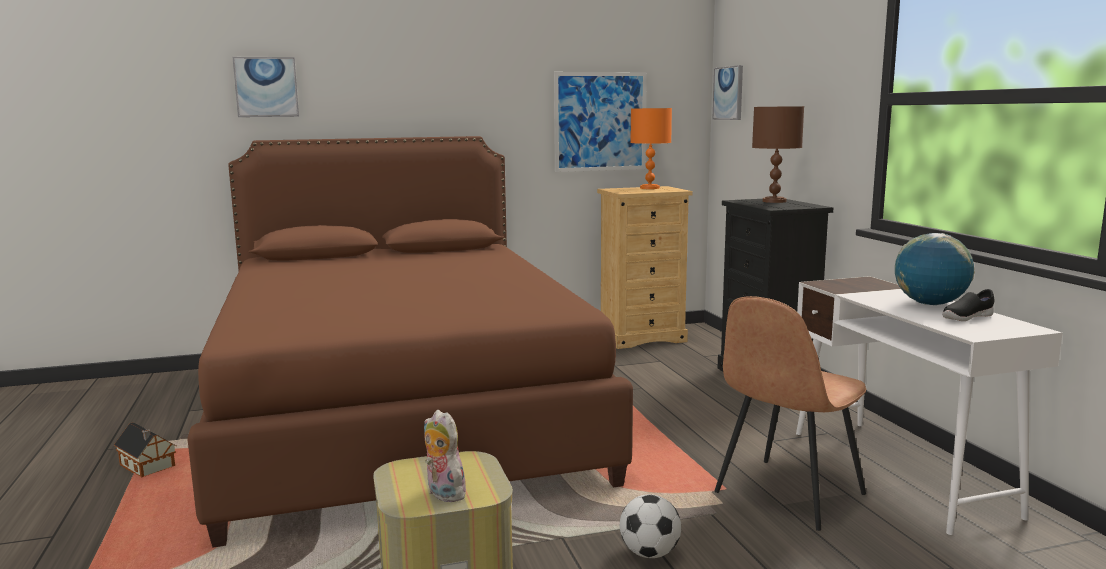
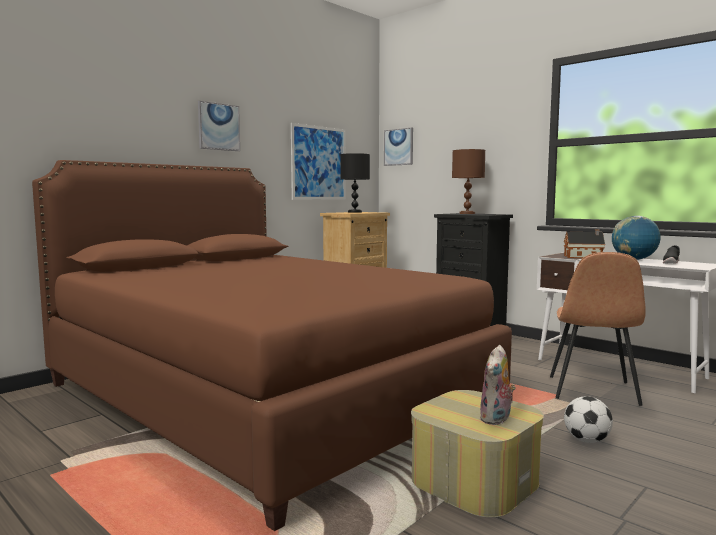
camera: 30 degrees left, 5 degrees down
(148, 466) = (76, 486): toy house -> toy house (584, 257)
(266, 87) = (67, 111): picture -> picture (218, 127)
(443, 494) = (496, 419): plush toy -> plush toy turned 75 degrees counterclockwise
(650, 188) = (355, 212): orange table lamp -> black table lamp

